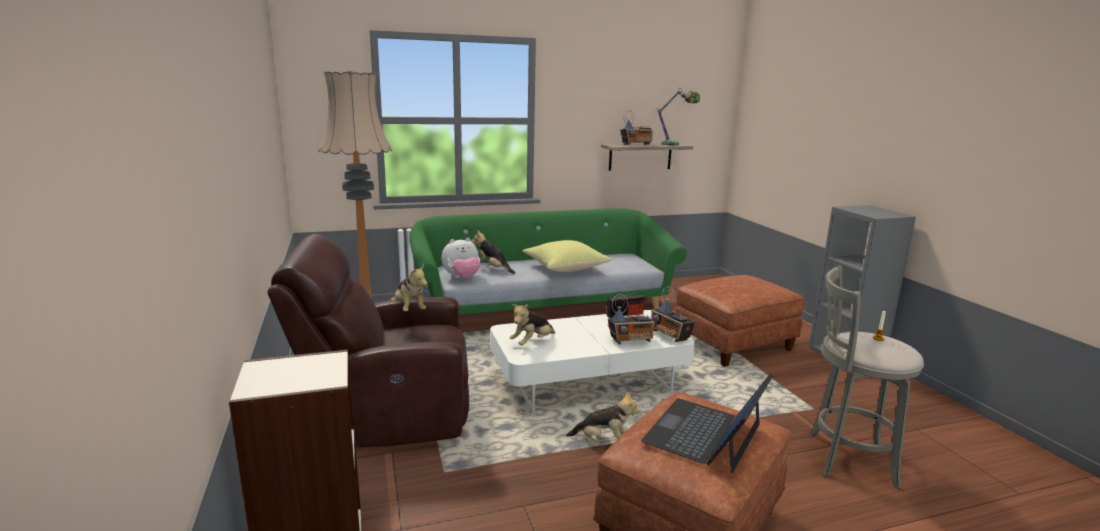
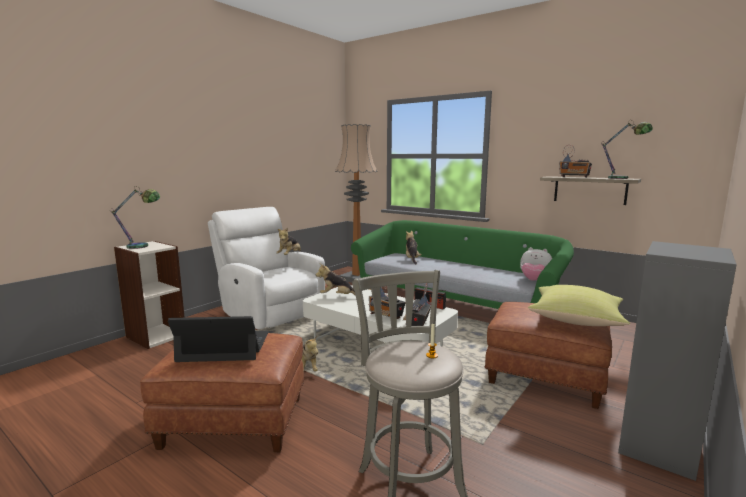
camera: 55 degrees right, 5 degrees down
(294, 376) = (142, 247): none -> table lamp
(387, 415) = (270, 313): brown armchair -> white armchair
(462, 278) = (384, 259): plush toy -> plush toy (534, 281)
(566, 269) = (454, 270): yellow pillow -> yellow pillow (577, 320)

